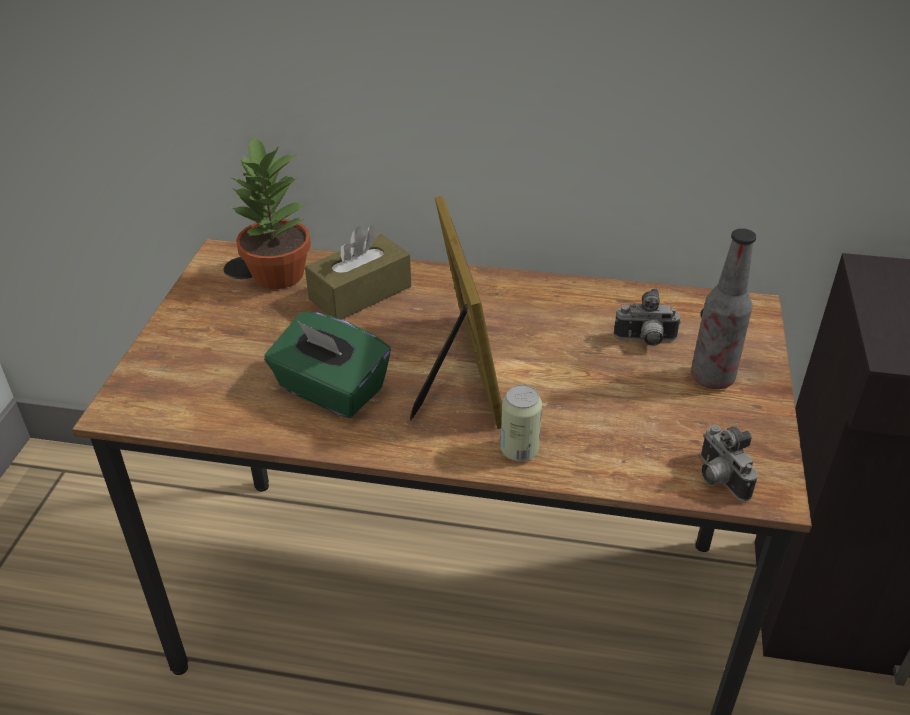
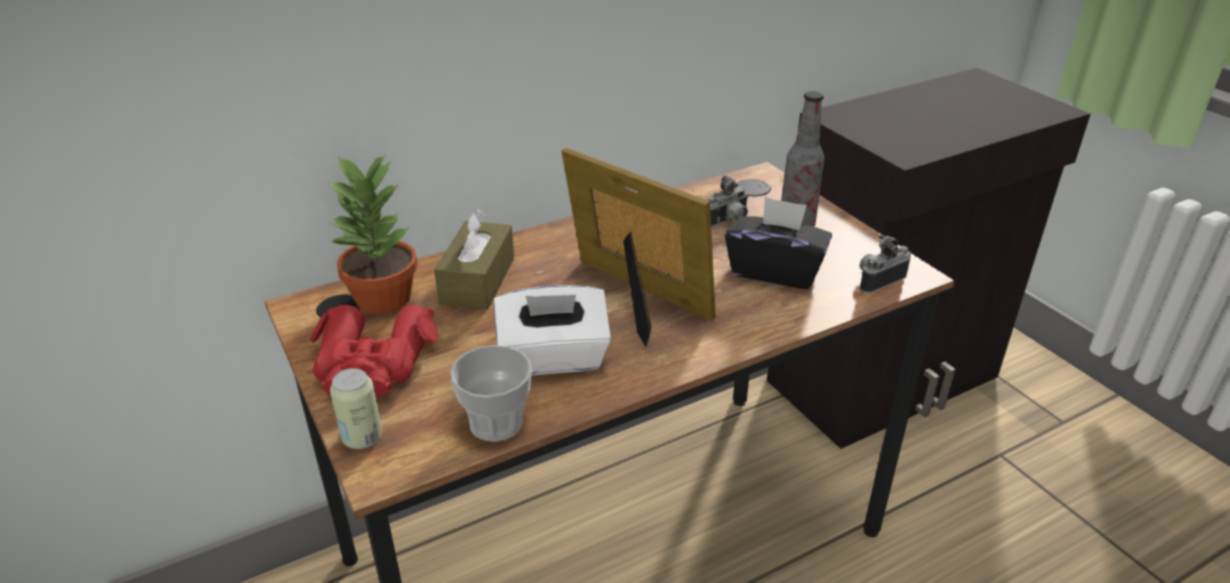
camera: 40 degrees left, 5 degrees down
(209, 325) = (372, 364): none -> red binoculars
(227, 419) = (496, 423): none -> cup
(330, 390) = (554, 359): green tissue box -> white tissue box
(519, 450) = (744, 326): can -> can (362, 438)
(624, 412) = (775, 270): none -> black tissue box
(718, 479) = (878, 281): camera -> camera turned 120 degrees clockwise

